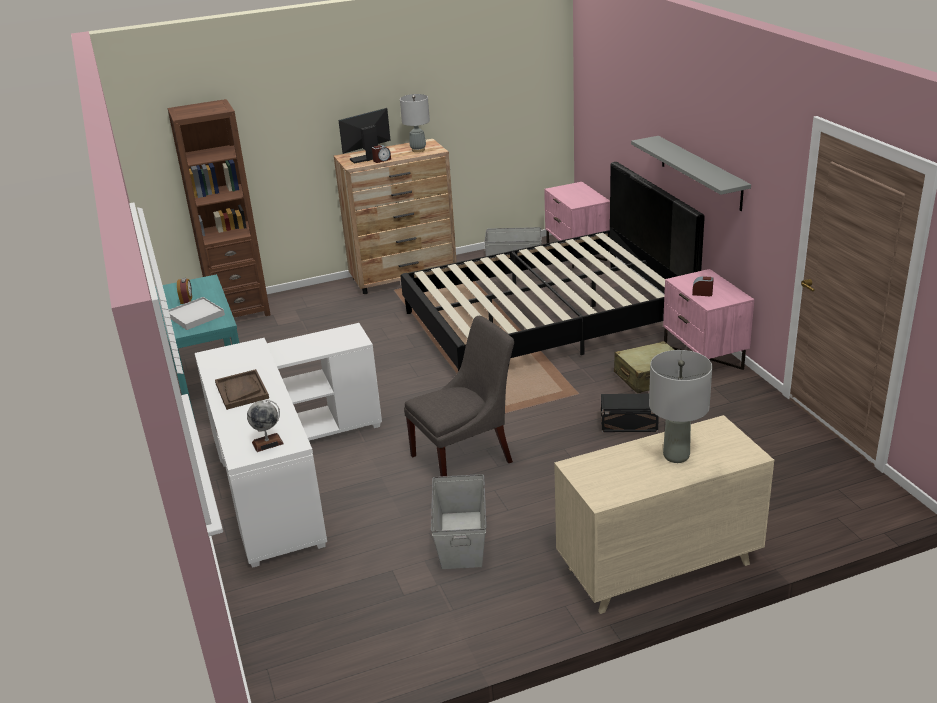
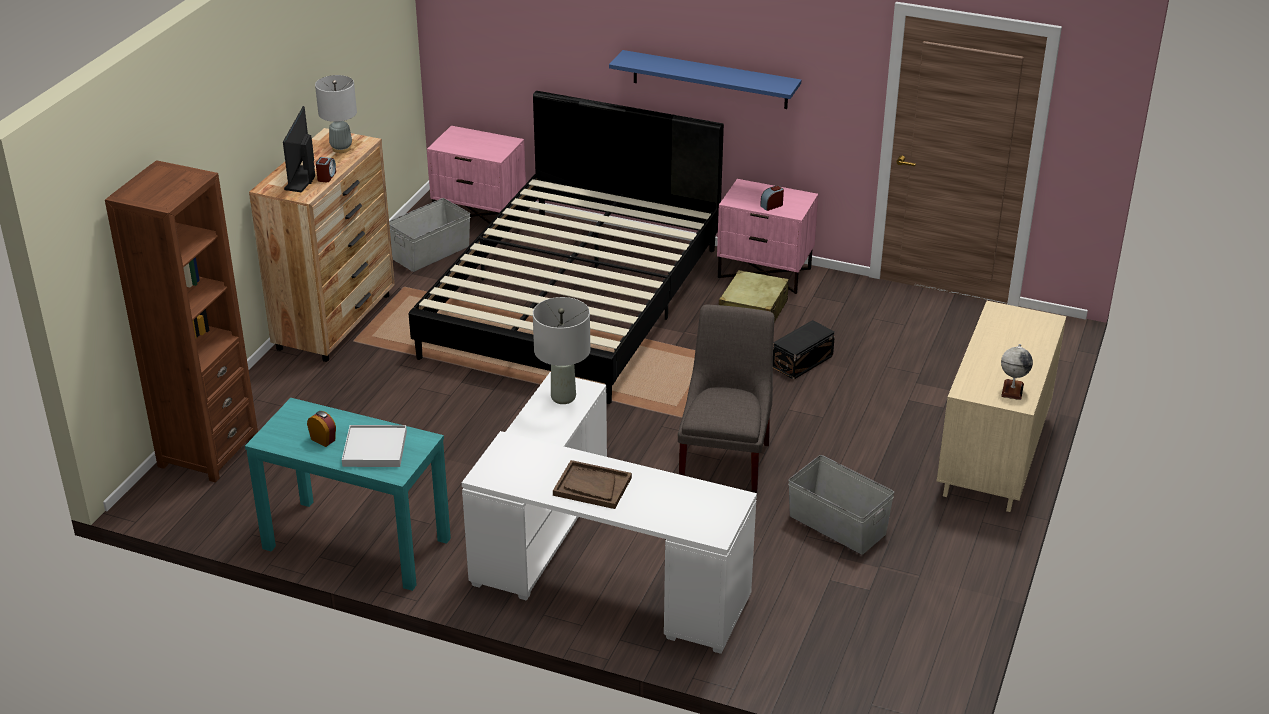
camera: 50 degrees left, 5 degrees up
(267, 443) = (713, 511): globe -> globe (1012, 390)
(675, 455) = (1010, 346): grey table lamp -> grey table lamp (563, 397)
(700, 172) = (710, 79): grey shelf -> blue shelf

